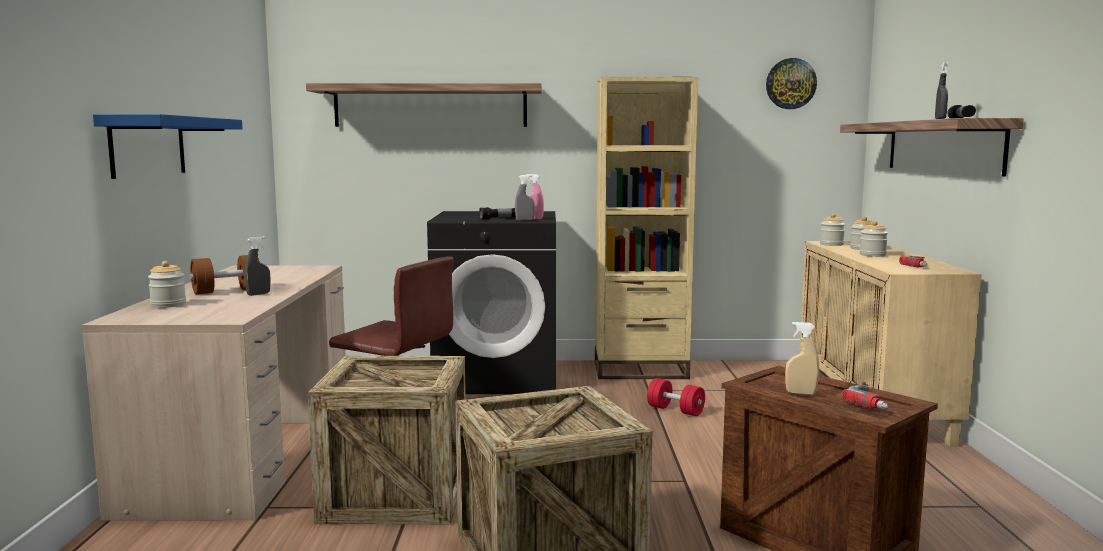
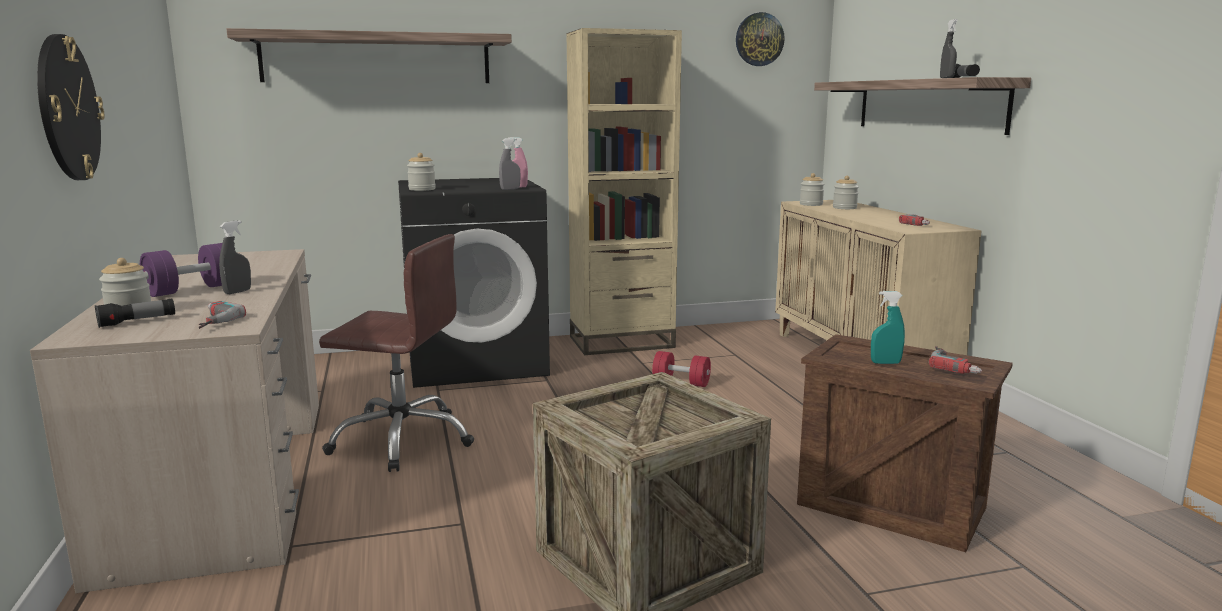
camera: 15 degrees left, 5 degrees up
(148, 146) = (67, 108): blue shelf -> wall clock
(215, 313) = (207, 321): none -> power drill
(227, 291) = (191, 290): brown dumbbell -> purple dumbbell
(396, 494) = (439, 511): crate -> none
(498, 219) = (478, 188): flashlight -> flashlight (137, 322)
(801, 393) = (885, 363): beige spray bottle -> turquoise spray bottle
(872, 255) = (862, 214): jar -> jar (422, 189)

